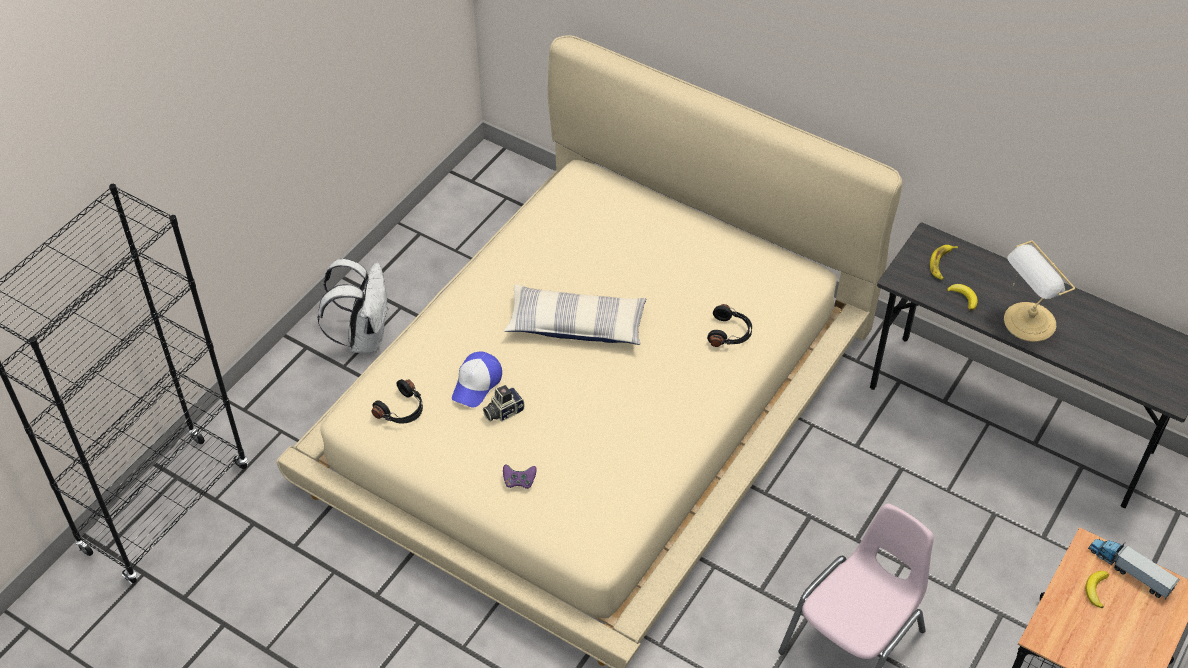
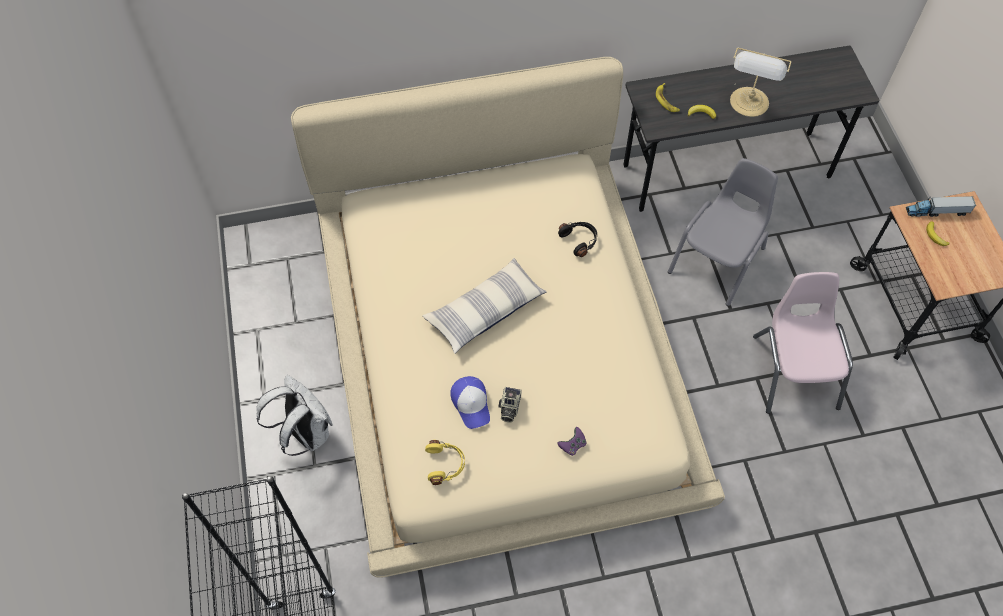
camera: 45 degrees left, 10 degrees up
(402, 410) = (445, 464): black headphones -> yellow headphones
(898, 488) = (718, 261): none -> grey chair

